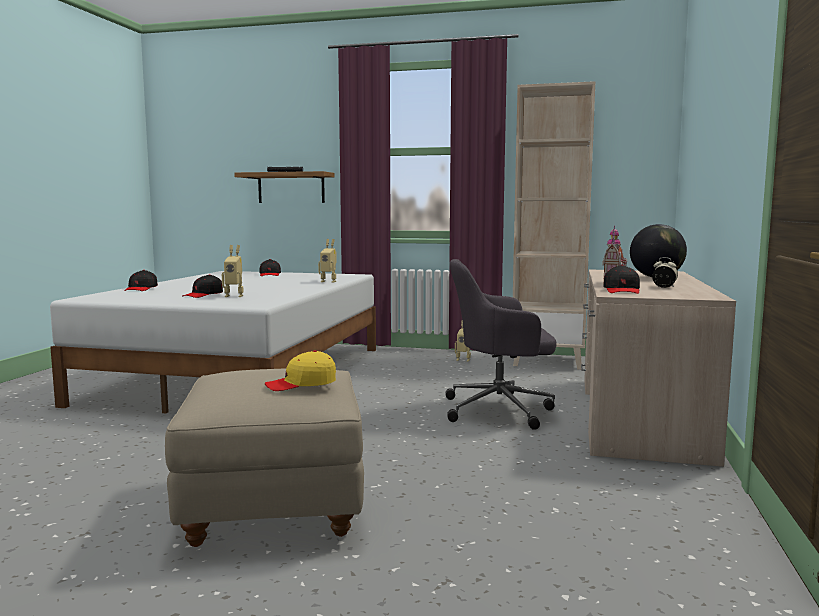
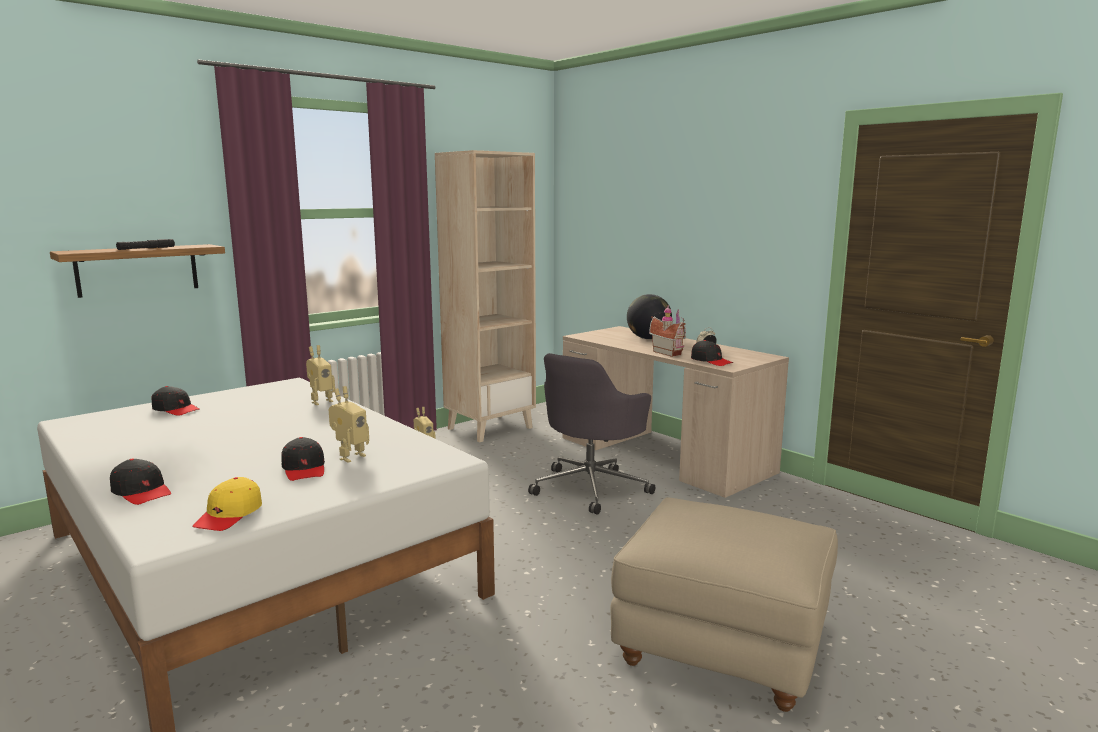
camera: 55 degrees left, 5 degrees up
(301, 384) = (768, 520): yellow cap -> yellow cap (229, 515)

